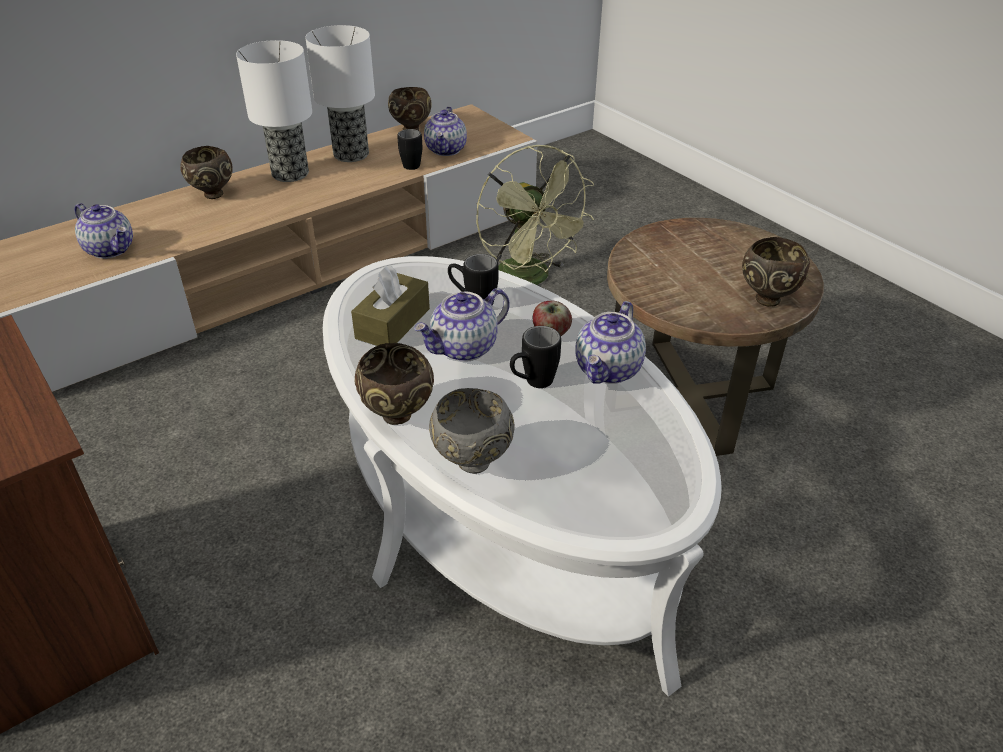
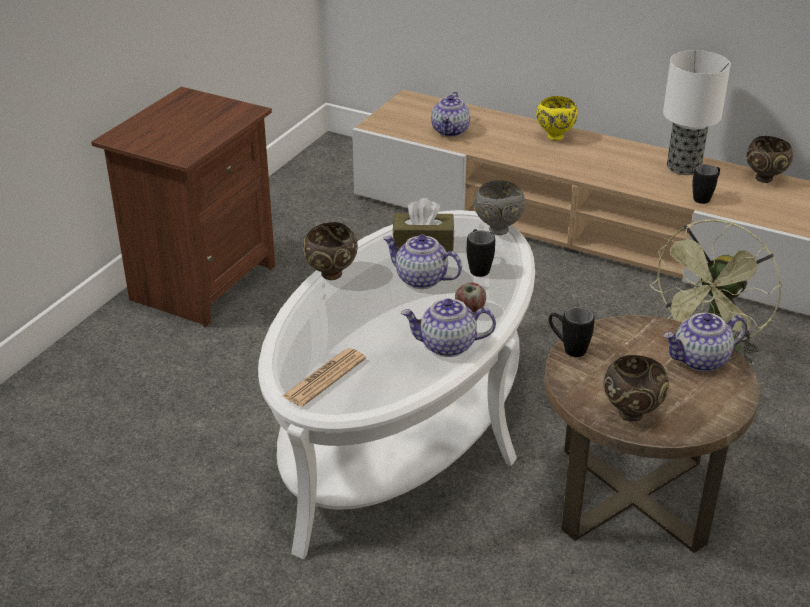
camera: 65 degrees right, 5 degrees down
(212, 194) = (554, 136): brown bowl -> yellow bowl
(289, 174) = (619, 153): table lamp -> none
(446, 150) = (751, 207): teapot -> teapot (700, 360)
(471, 463) = (307, 314): grey bowl -> grey bowl (497, 229)
(532, 383) = (405, 317): black mug -> black mug (568, 348)
(619, 488) = (324, 378): none -> newspaper

